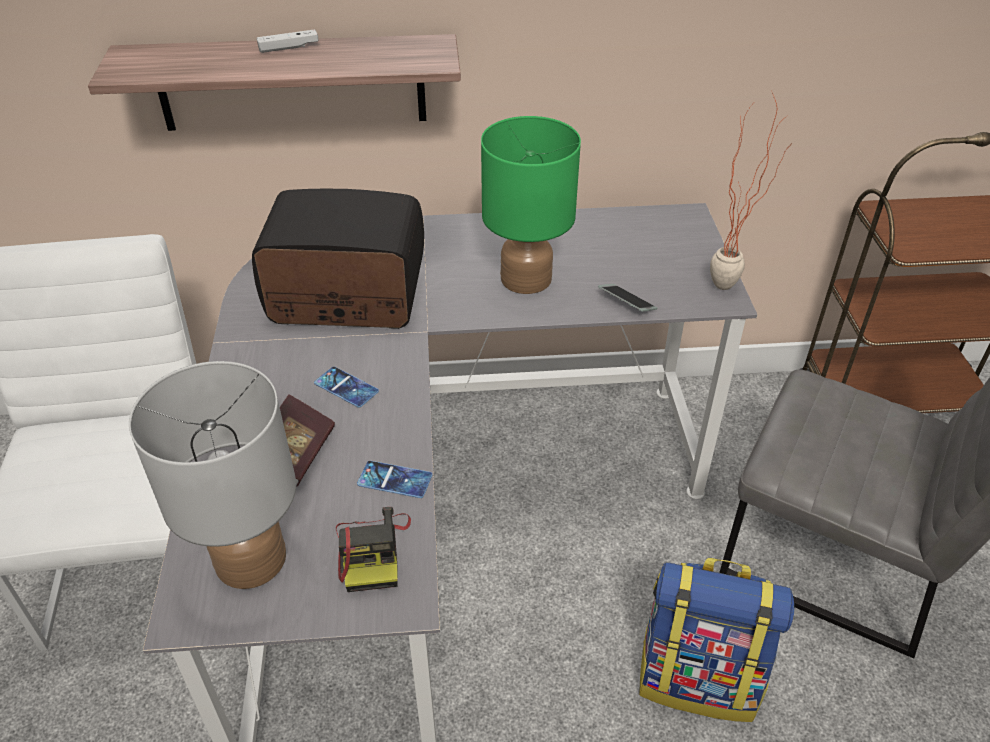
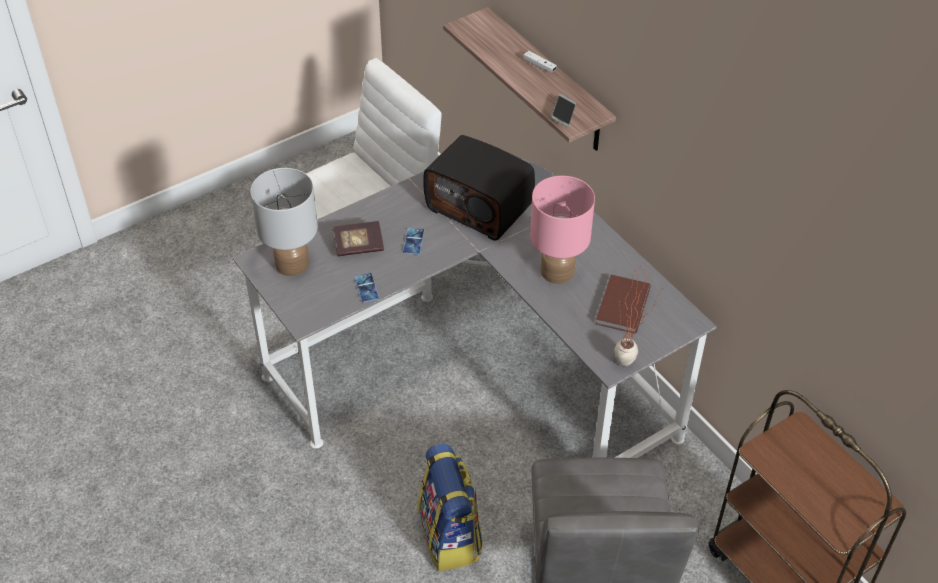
camera: 60 degrees right, 5 degrees up
(346, 297) = (480, 207): radio -> radio turned 150 degrees clockwise
(372, 551) = (321, 300): camera -> none
(527, 278) = (558, 271): green table lamp -> pink table lamp
(626, 253) = (621, 306): none -> brown book
(626, 302) = (570, 323): phone -> phone (563, 113)

